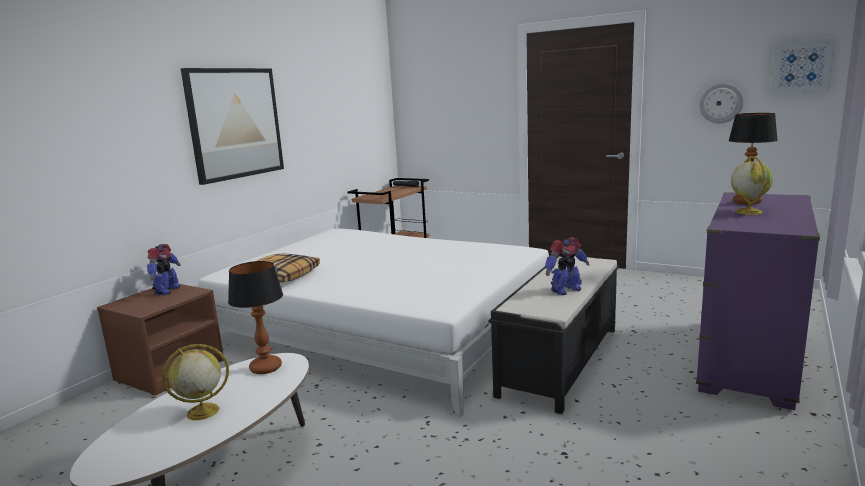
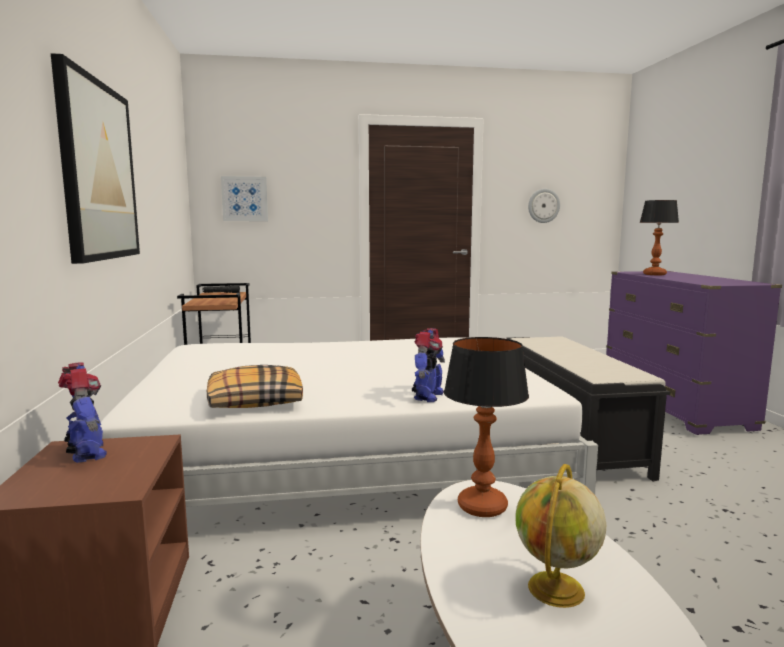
camera: 40 degrees left, 5 degrees down
(565, 290) = (597, 360): toy robot -> toy robot (427, 396)
(748, 212) = (683, 278): globe -> none
(801, 67) = (597, 179): picture -> picture (244, 199)

